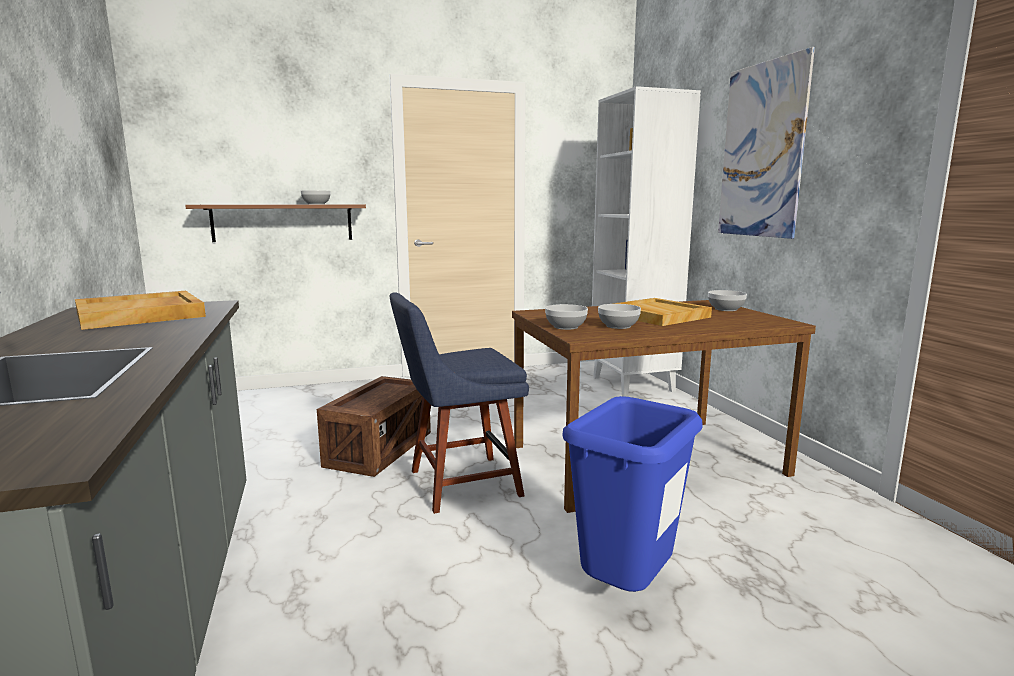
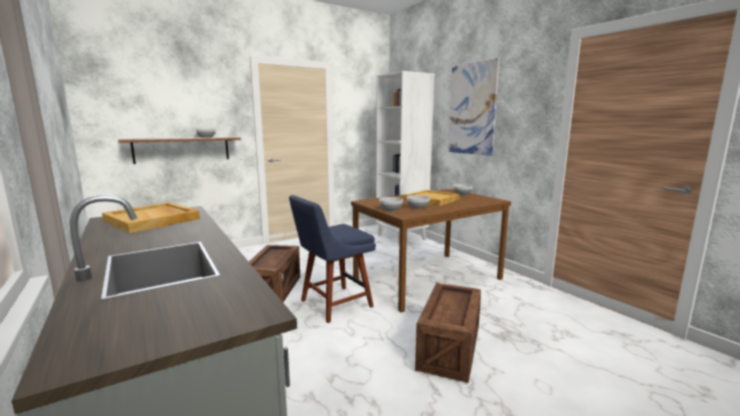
camera: 15 degrees left, 0 degrees up
(625, 592) = (449, 349): blue trash can -> crate

